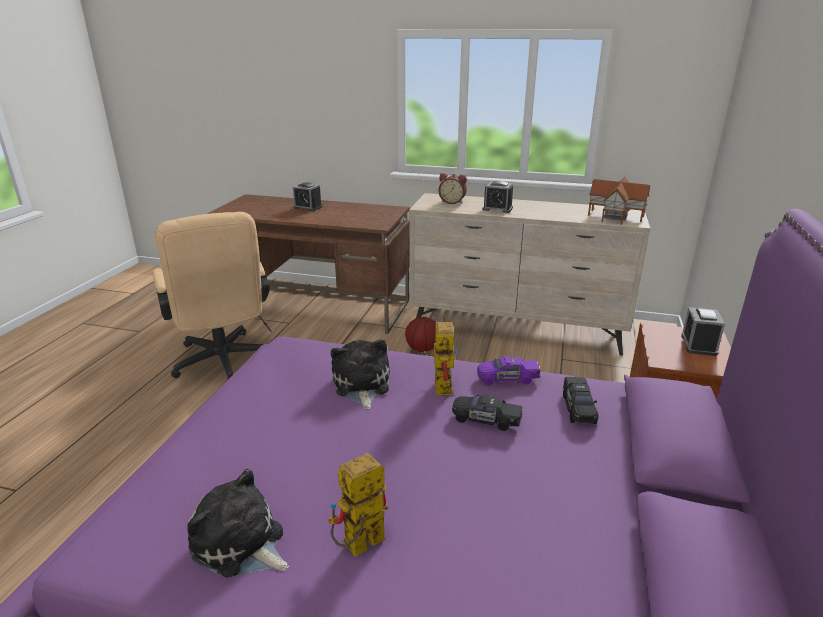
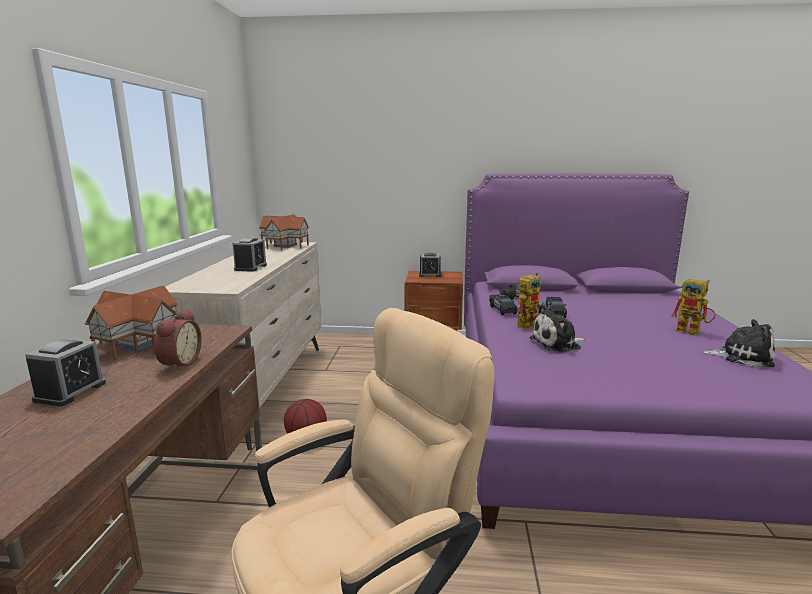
camera: 100 degrees left, 10 degrees down
(240, 544) = (742, 357): plush toy -> plush toy turned 90 degrees counterclockwise
(366, 210) = (137, 344): none -> toy house
(440, 384) = (528, 324): toy robot -> toy robot turned 150 degrees clockwise
(452, 202) = (213, 280): alarm clock -> alarm clock (178, 363)
(507, 378) = (502, 310): purple toy car -> black toy car

